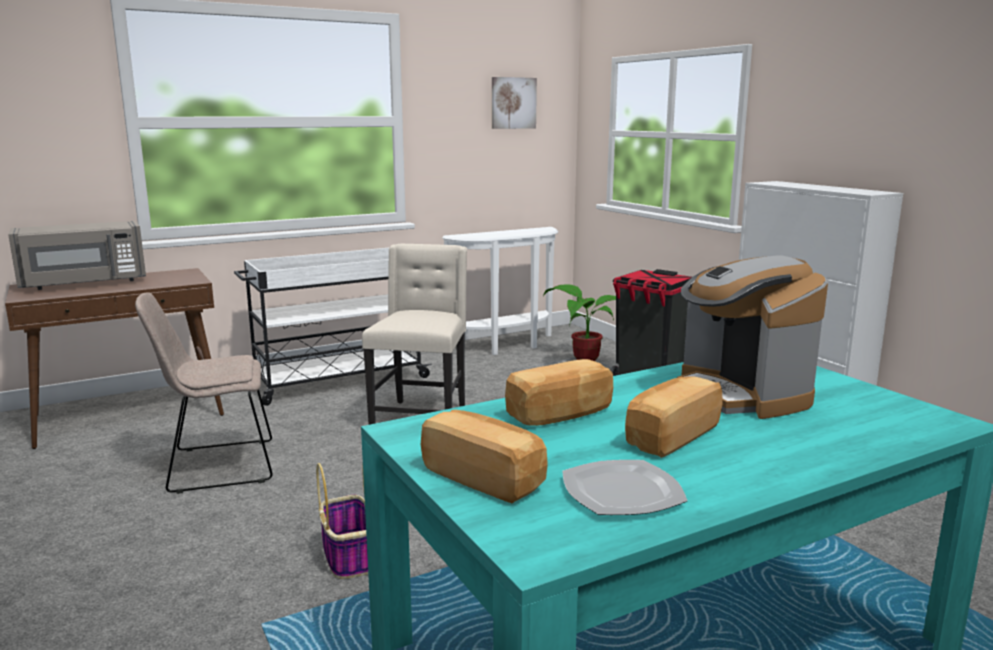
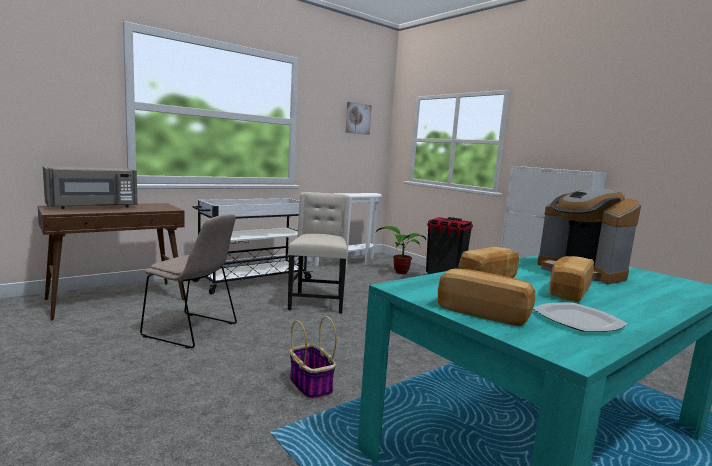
camera: 10 degrees left, 5 degrees down
(217, 466) = (193, 331): beige chair -> beige chair turned 135 degrees counterclockwise

